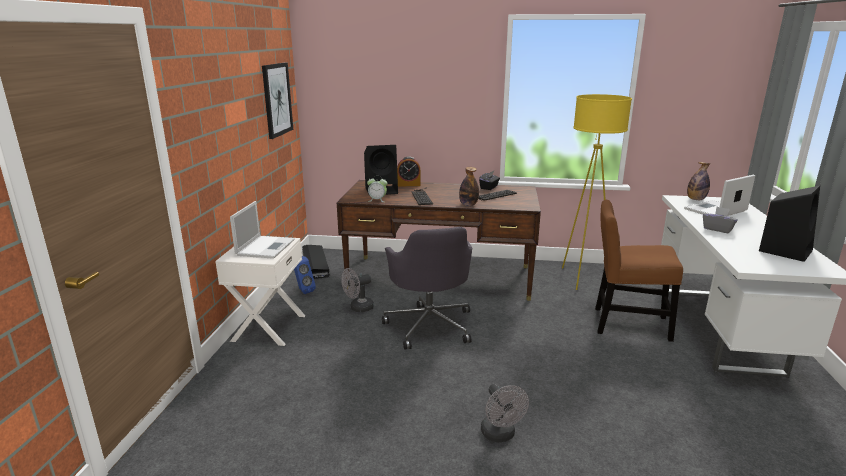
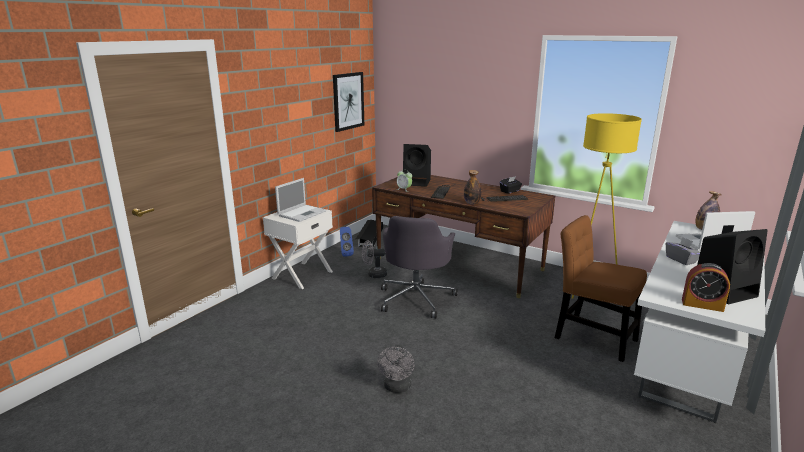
camera: 25 degrees right, 0 degrees up
(408, 185) = (444, 180): alarm clock -> alarm clock (702, 305)

